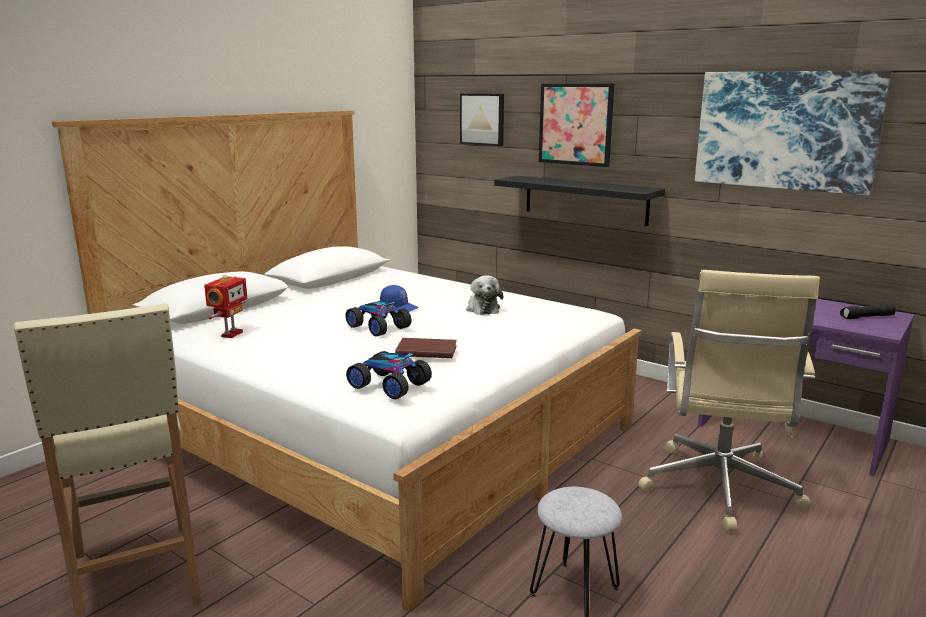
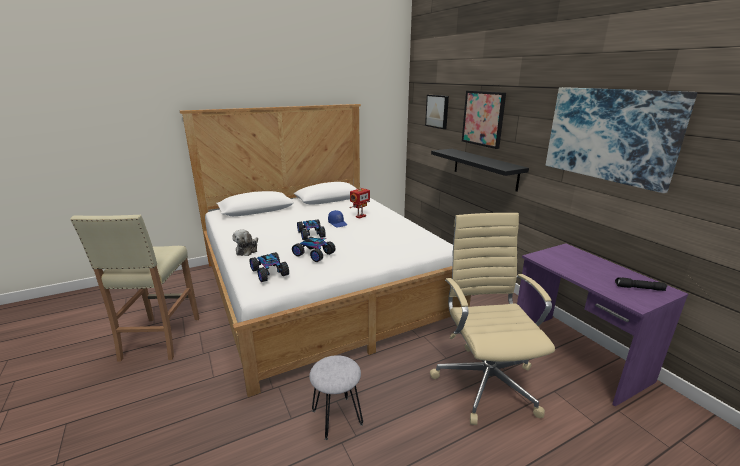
camera: 25 degrees right, 5 degrees up
(230, 334) = (243, 226): toy robot -> toy robot (360, 216)
(426, 350) = (314, 254): brown book -> toy car
(482, 308) = (381, 232): plush toy -> plush toy (247, 250)
(719, 490) = (485, 381): beige office chair -> beige office chair turned 135 degrees clockwise

